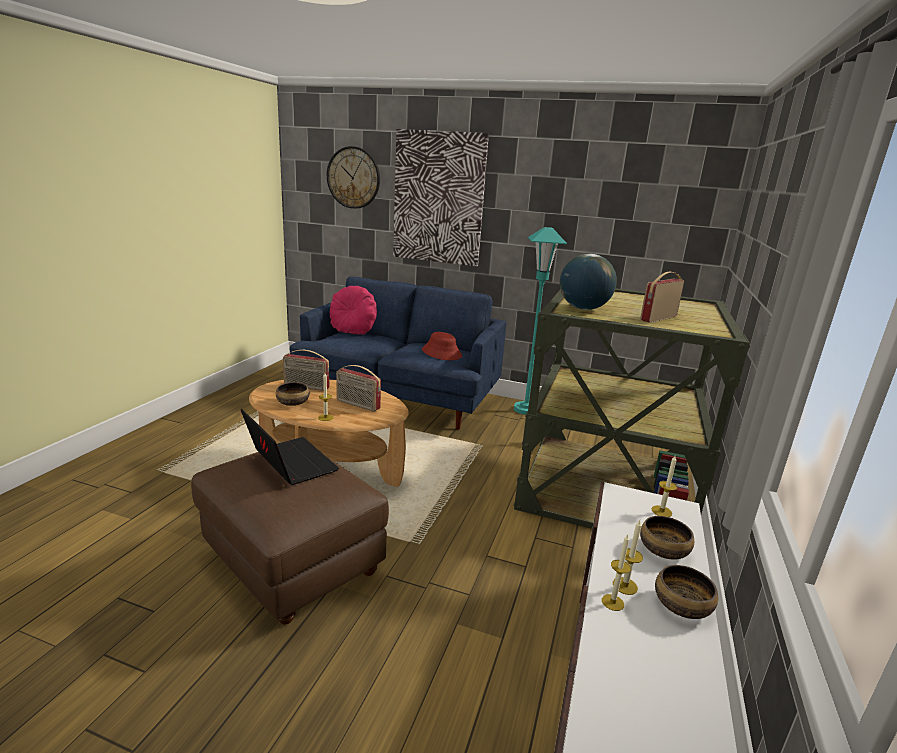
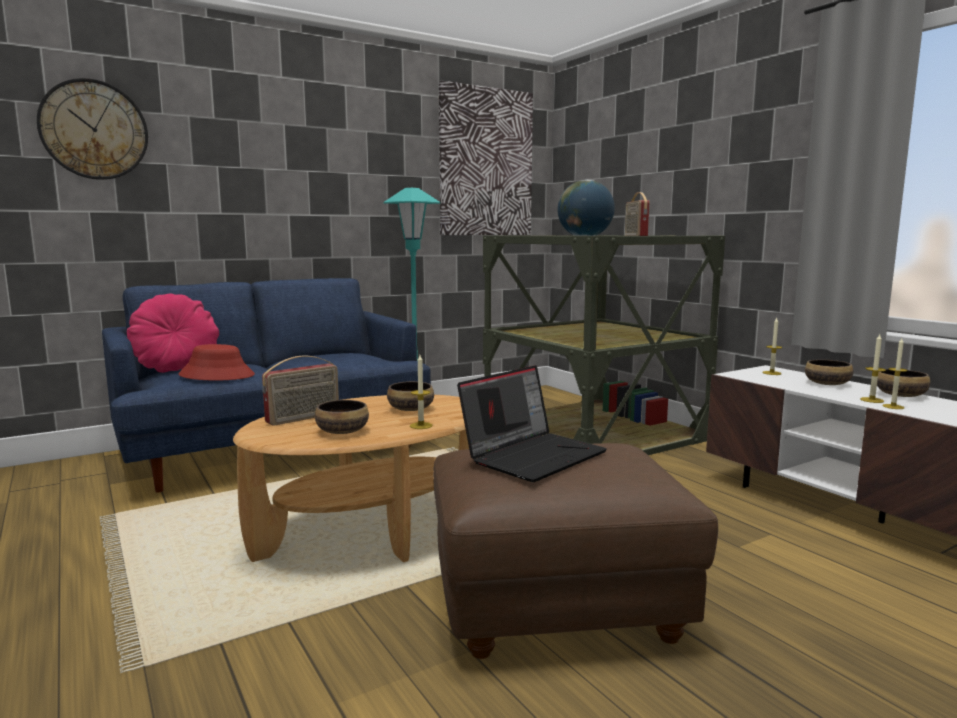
camera: 50 degrees left, 10 degrees down
(289, 463) = (533, 455): laptop -> laptop turned 135 degrees clockwise
(357, 405) = (411, 409): radio -> bowl
(438, 198) = (250, 160): picture -> picture (486, 163)
(442, 353) = (345, 357): red hat -> red hat (217, 375)

